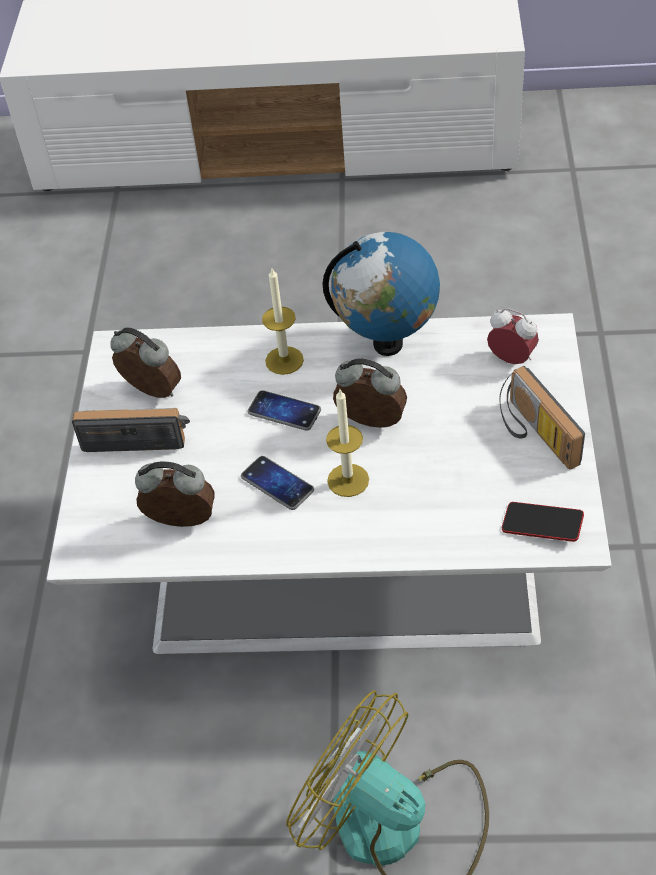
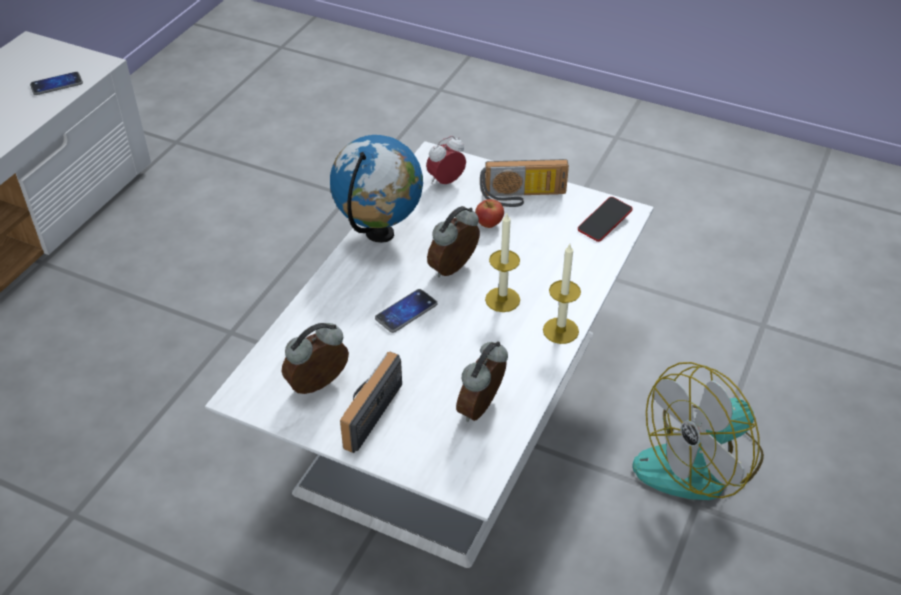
camera: 70 degrees left, 5 degrees down
(277, 484) = (479, 339): phone -> phone (56, 84)
(284, 360) = (350, 294): candle -> candle (560, 330)
(465, 423) = (489, 224): none -> apple

